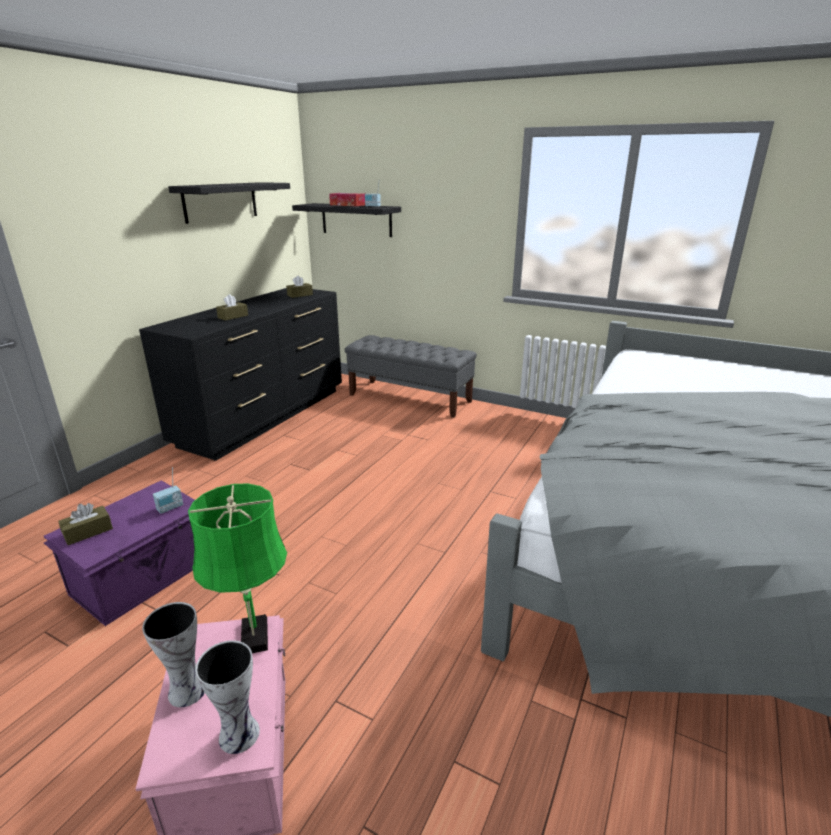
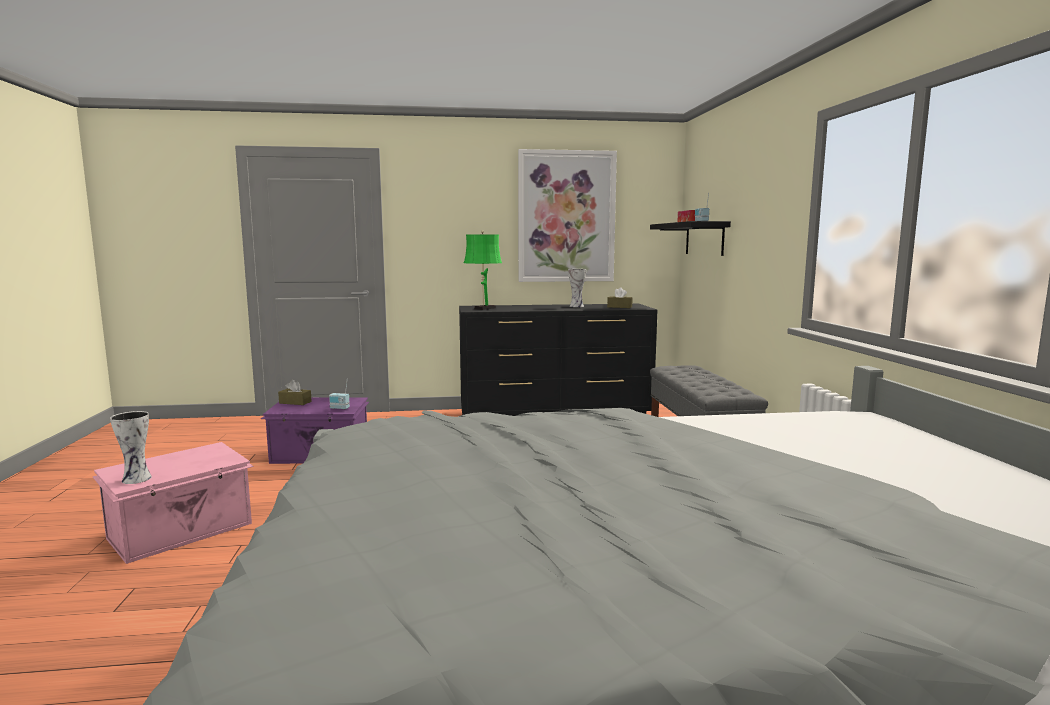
camera: 55 degrees right, 15 degrees down
(187, 689) = (168, 458): vase -> vase (577, 306)
(220, 202) = (566, 217): black shelf -> picture
(233, 316) = (525, 308): brown tissue box -> none
(254, 639) = (220, 460): green table lamp -> green table lamp (483, 308)

